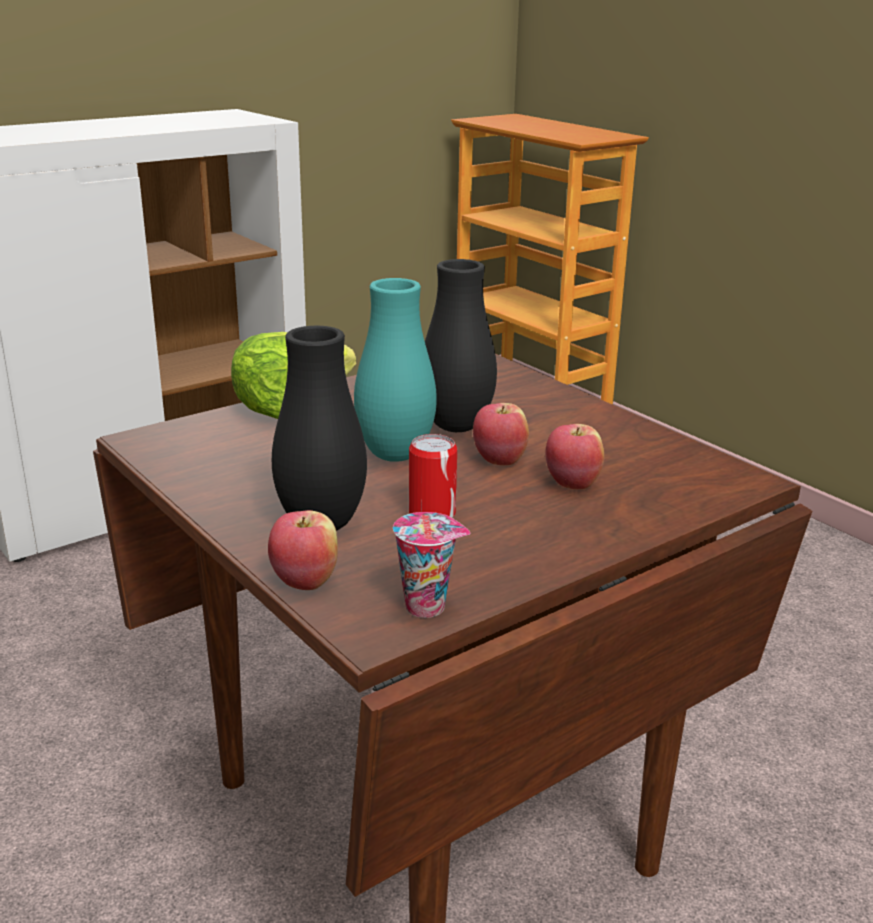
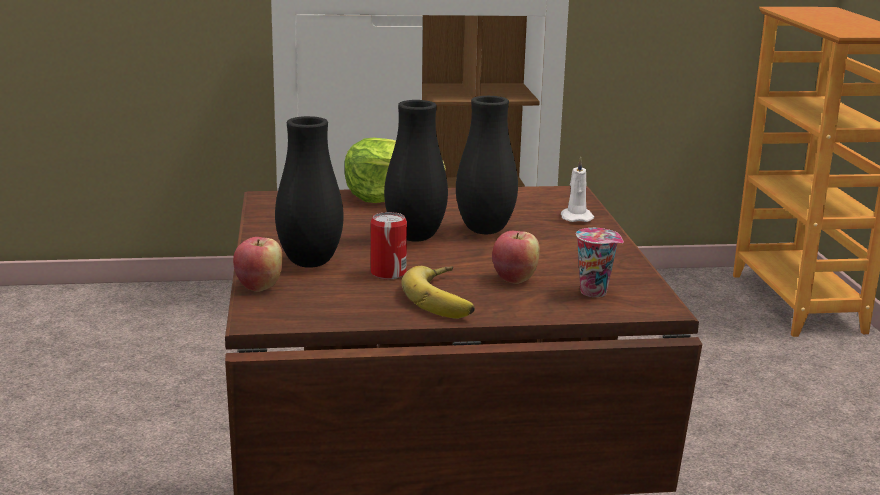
camera: 30 degrees right, 5 degrees down
(395, 455) = (415, 237): turquoise vase -> black vase
(428, 606) = (311, 316): cup -> cup (595, 292)
(499, 460) = (484, 255): apple -> none
(522, 387) = (576, 217): none -> white candle
(542, 530) = (447, 298): none -> banana

